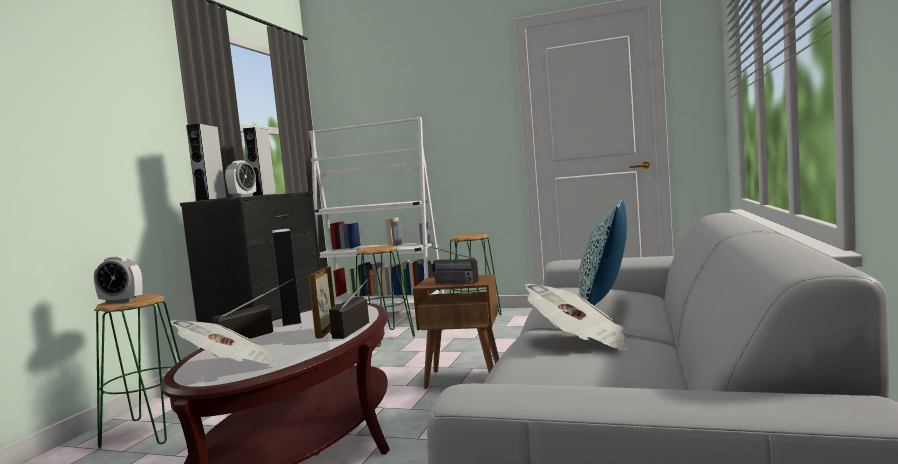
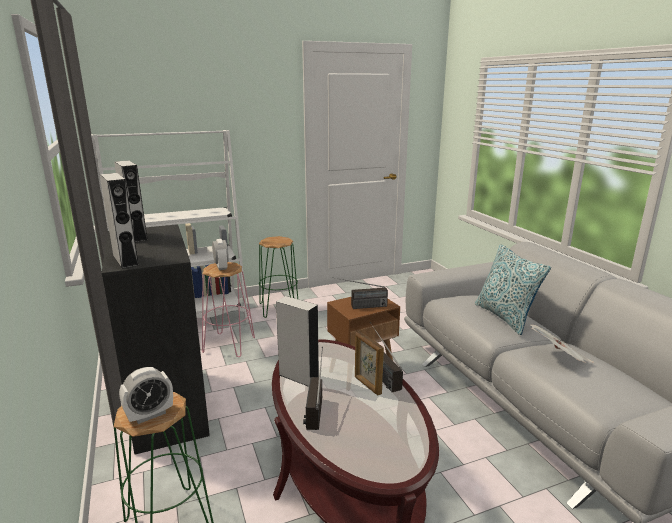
camera: 40 degrees left, 15 degrees up
(230, 367) = (384, 449): newspaper -> none
(243, 197) = (153, 250): alarm clock -> alarm clock (221, 267)
(386, 337) = (229, 344): green stool -> pink stool

